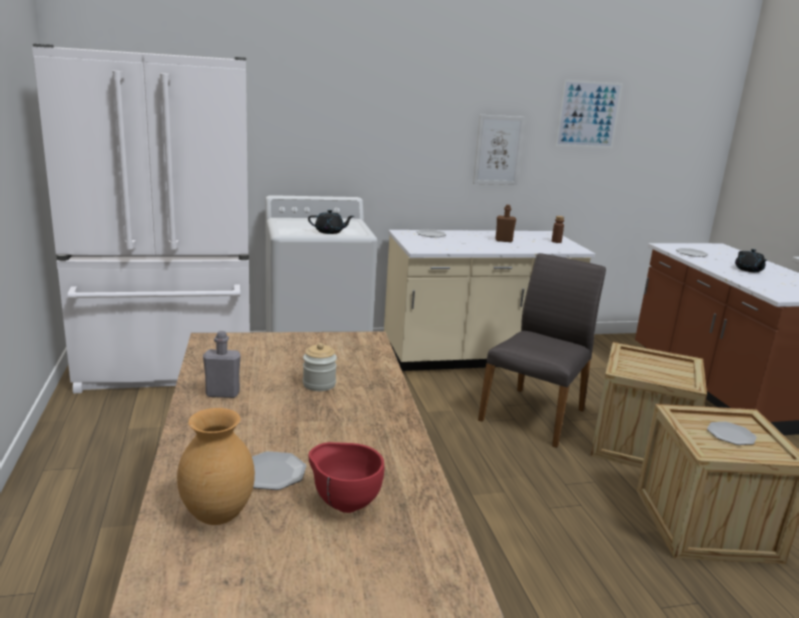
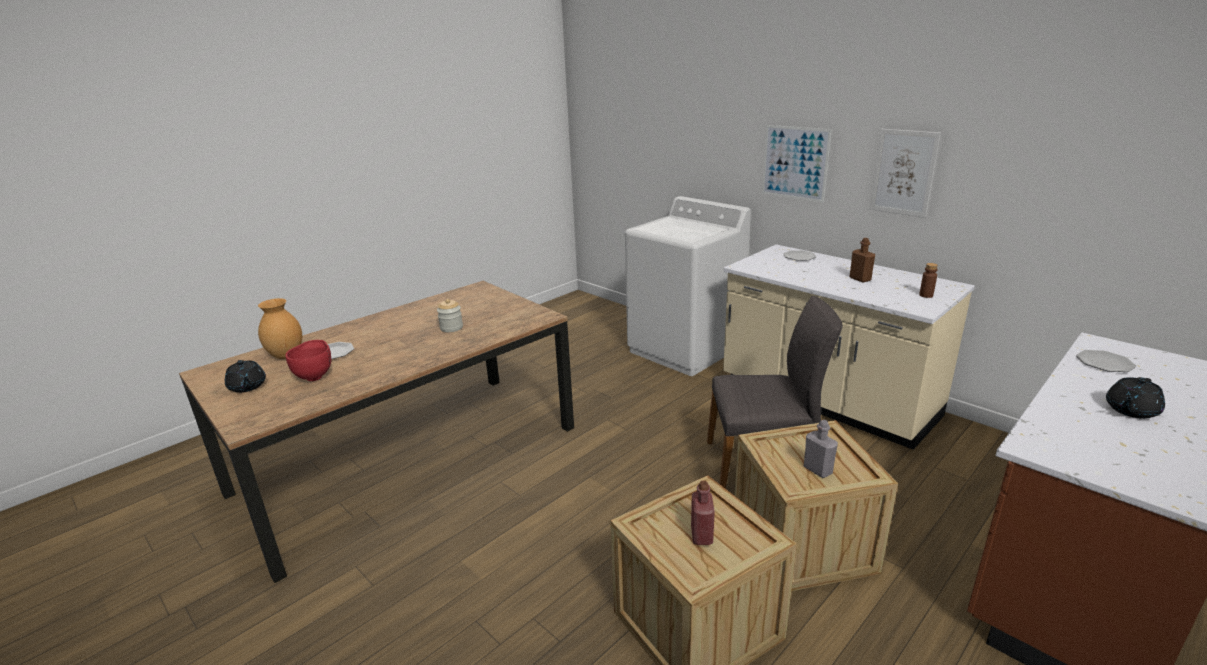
camera: 60 degrees right, 5 degrees up
(167, 369) = (596, 317): white fridge -> none
(222, 393) = (411, 313): grey bottle -> grey bottle (817, 470)
(330, 232) = (672, 234): black teapot -> black teapot (247, 387)
(588, 114) = (1045, 131): picture -> picture (795, 163)
(731, 435) = (701, 535): plate -> red bottle

